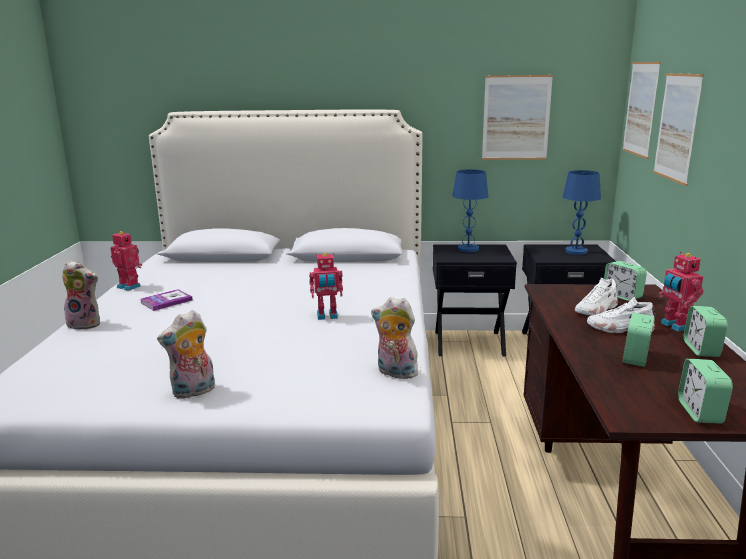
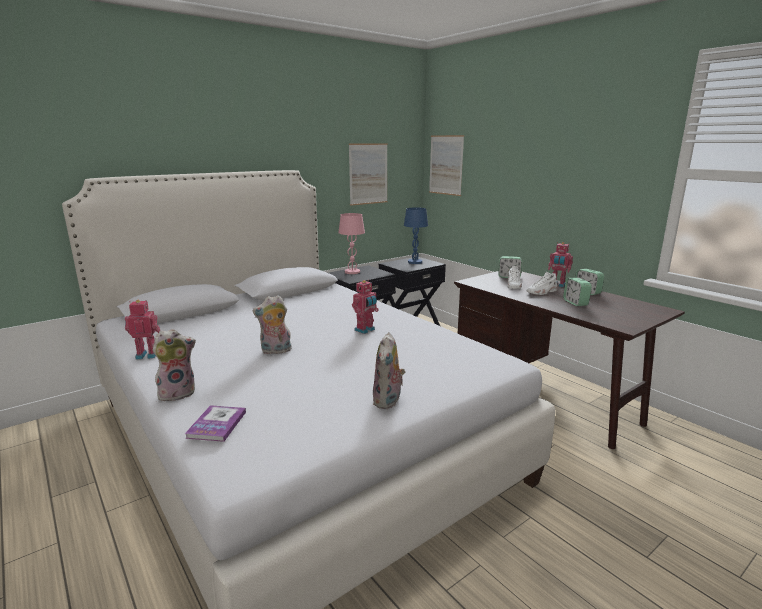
camera: 40 degrees left, 0 degrees up
(166, 301) = (216, 355): book -> book (217, 424)
(395, 373) = (473, 348): plush toy -> plush toy (275, 351)
(468, 249) = (352, 272): blue table lamp -> pink table lamp
(677, 127) = (490, 174): picture -> none
(700, 412) = (640, 317): alarm clock -> none

